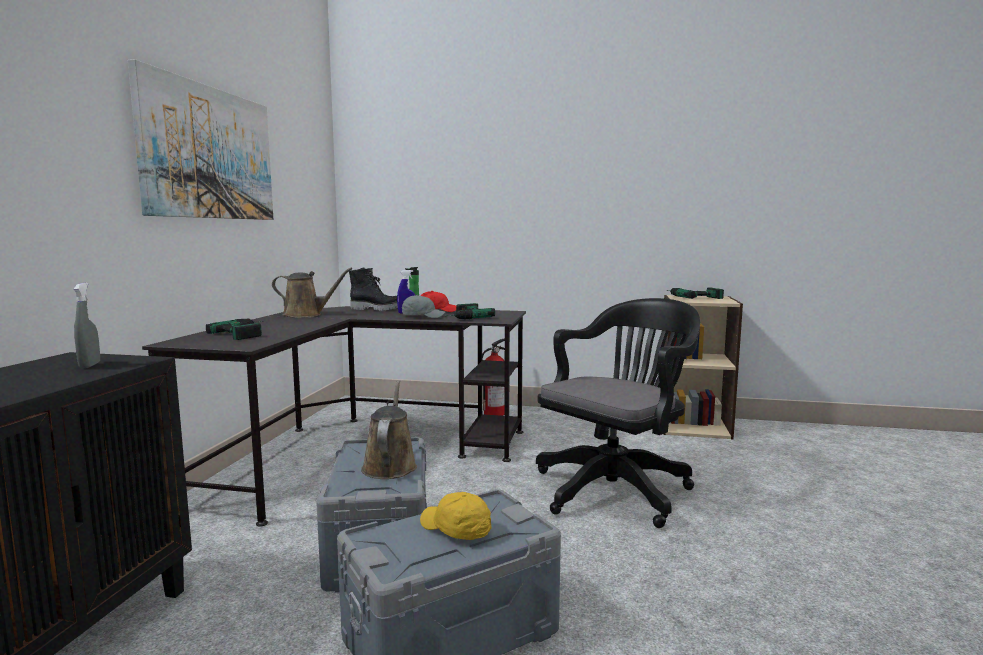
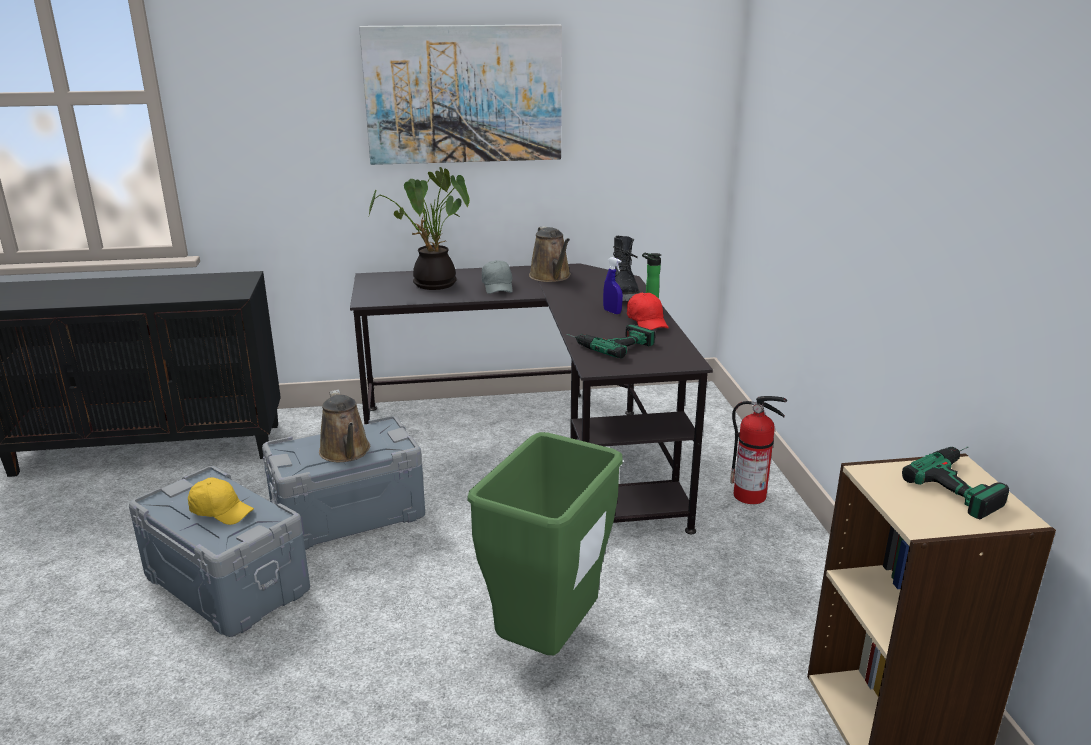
camera: 70 degrees right, 15 degrees up
(89, 365) = (216, 288): grey spray bottle -> none
(248, 332) = (431, 284): power drill -> potted plant
(390, 465) = (346, 452): brown watering can -> brown watering can turned 90 degrees clockwise
(423, 316) = (592, 324): grey cap -> grey cap (498, 287)
(455, 529) = (221, 511): yellow cap -> yellow cap turned 90 degrees clockwise
(616, 488) = (547, 643): black office chair -> green trash can

